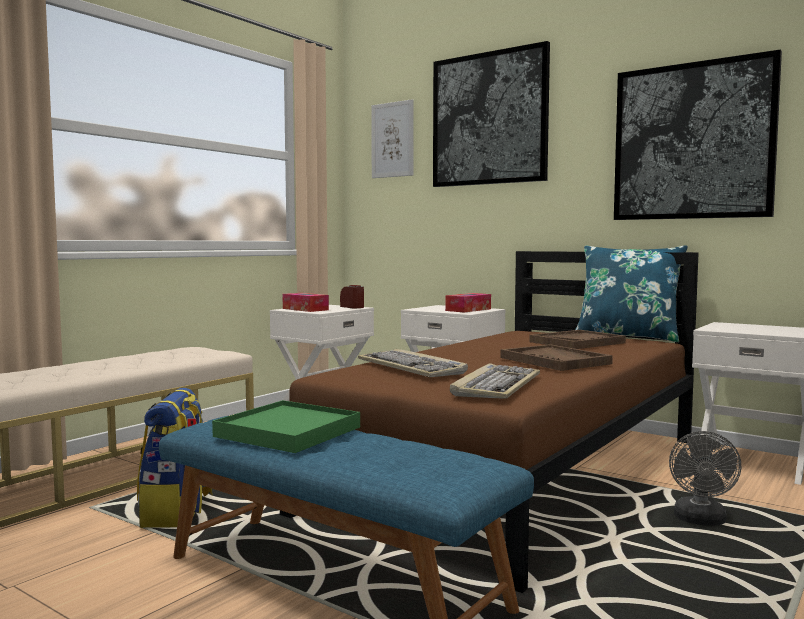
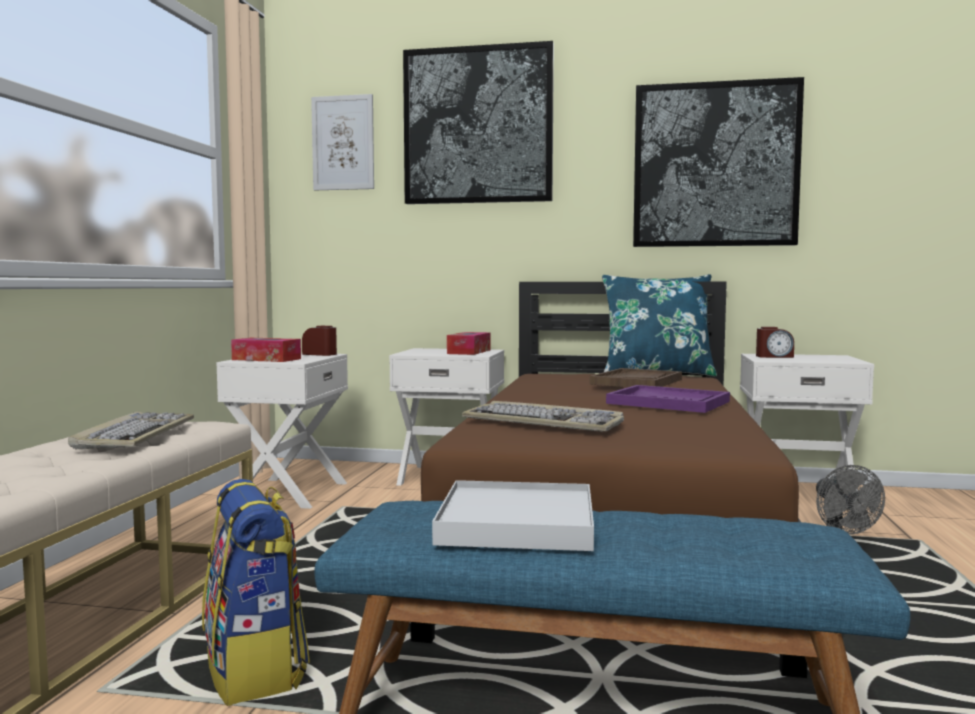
camera: 25 degrees left, 0 degrees up
(287, 432) = (516, 523): green tray -> white tray
(496, 386) = (690, 435): keyboard -> keyboard (135, 435)
(555, 361) = (668, 402): brown tray -> purple tray
(733, 326) = (774, 356): none -> alarm clock

